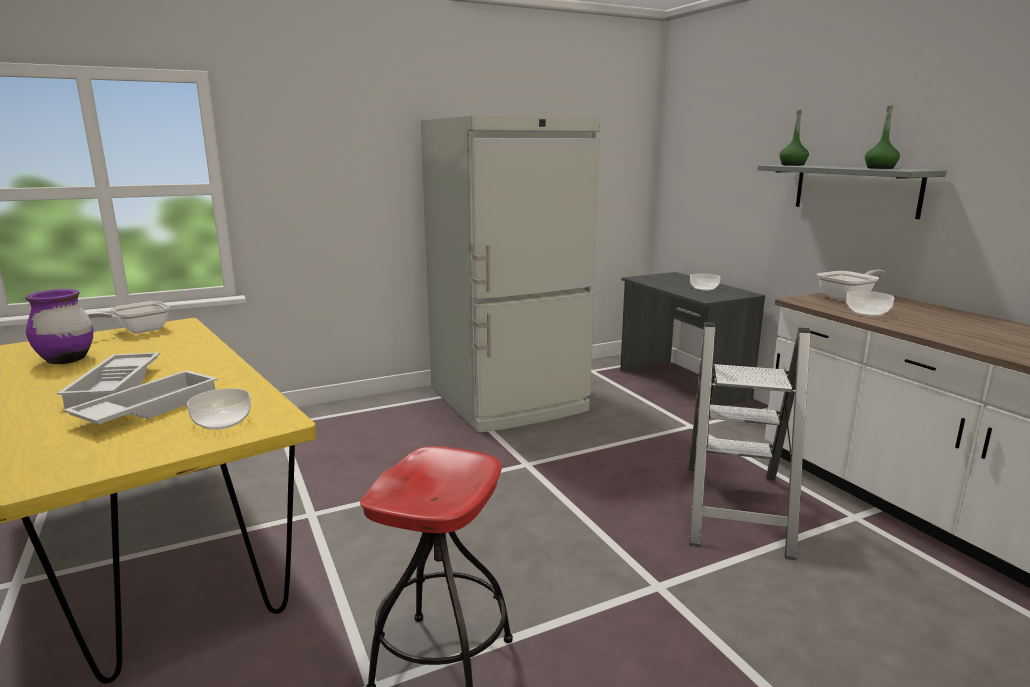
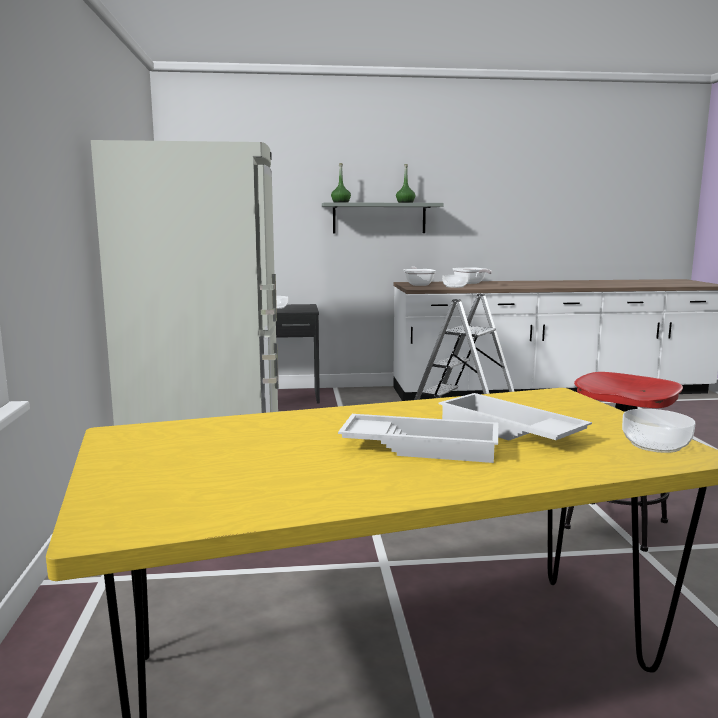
camera: 70 degrees left, 5 degrees down
(66, 360) = (259, 483): purple vase -> none
(137, 331) = (124, 454): frying pan -> frying pan (471, 283)
(221, 421) = (552, 408): bowl -> bowl (655, 445)

